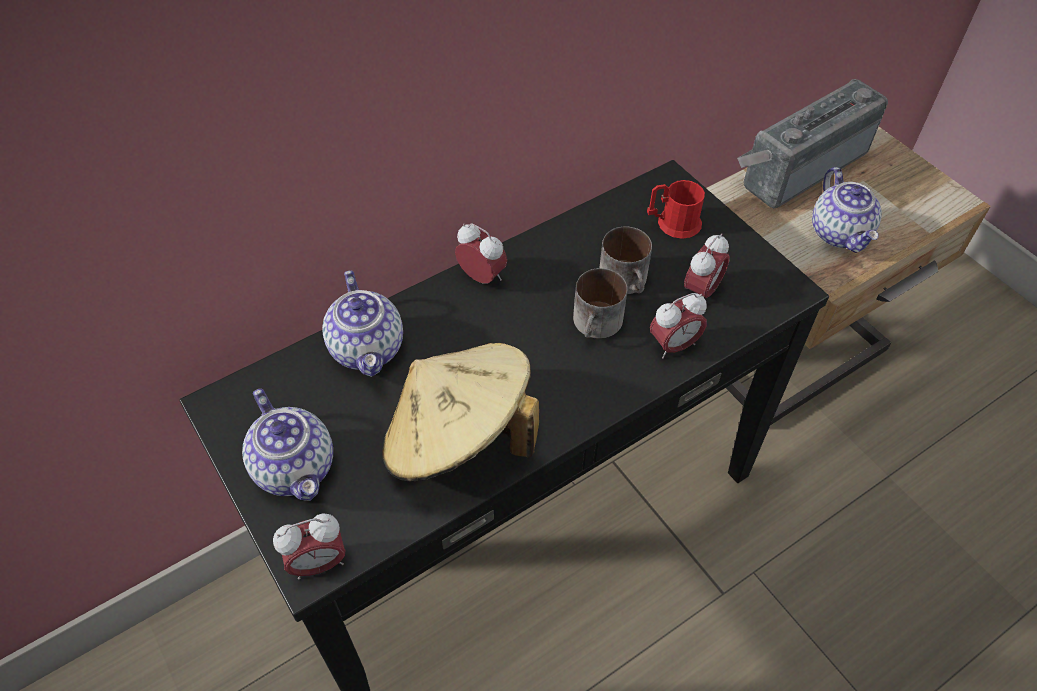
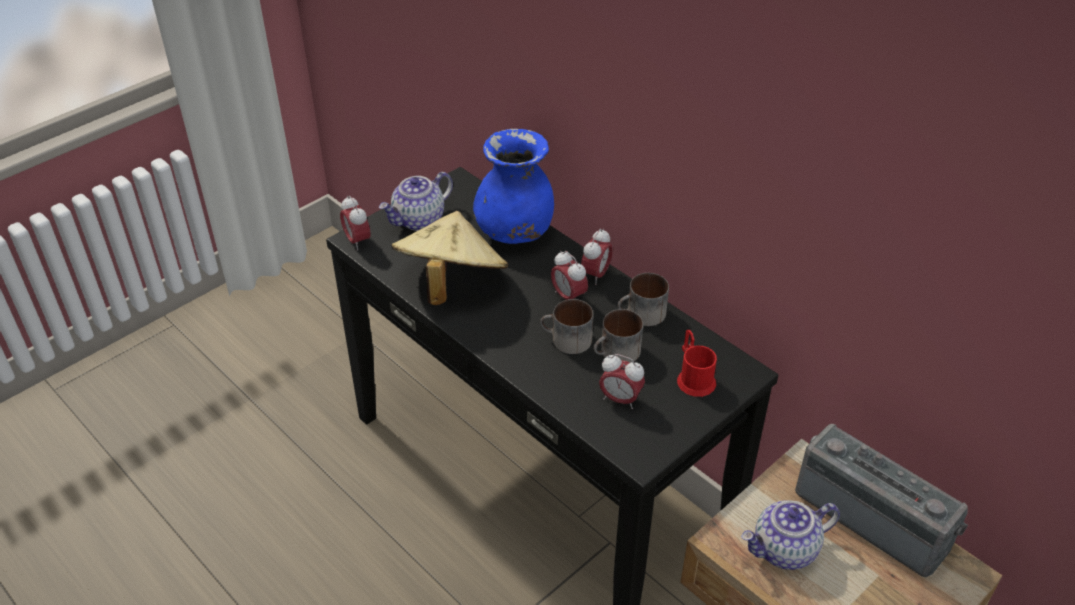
camera: 80 degrees right, 10 degrees down
(368, 349) = (515, 232): teapot -> blue vase
(565, 247) = (642, 315): none -> mug
(673, 345) = (557, 385): alarm clock -> alarm clock (568, 297)

